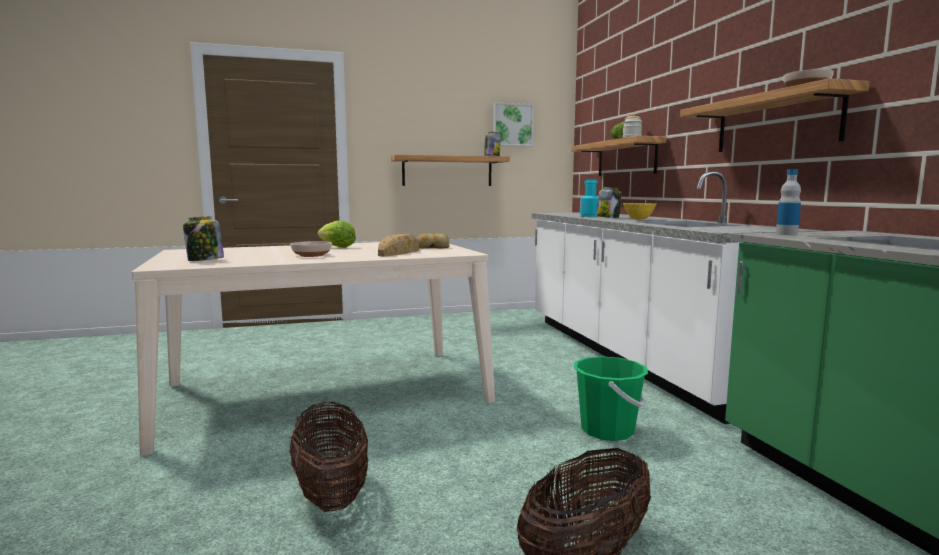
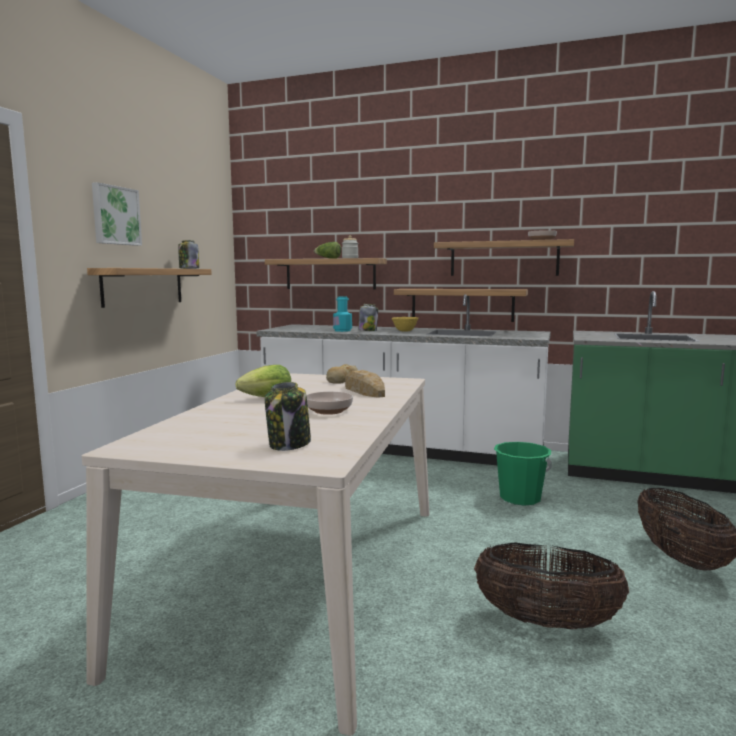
camera: 55 degrees left, 0 degrees up
(512, 125) = (192, 232): picture -> picture (115, 215)
(728, 190) = (462, 304): none -> shelf
(786, 234) = (592, 337): bottle -> none

